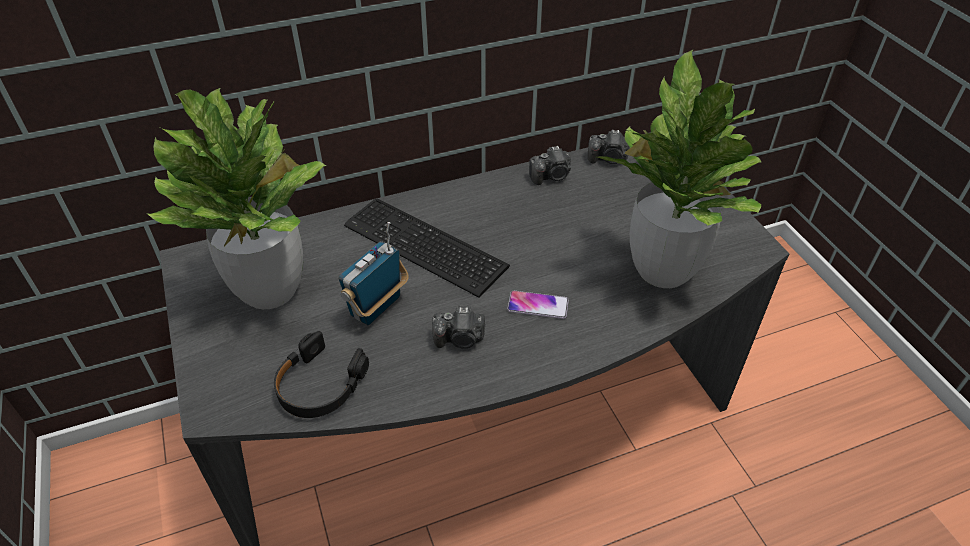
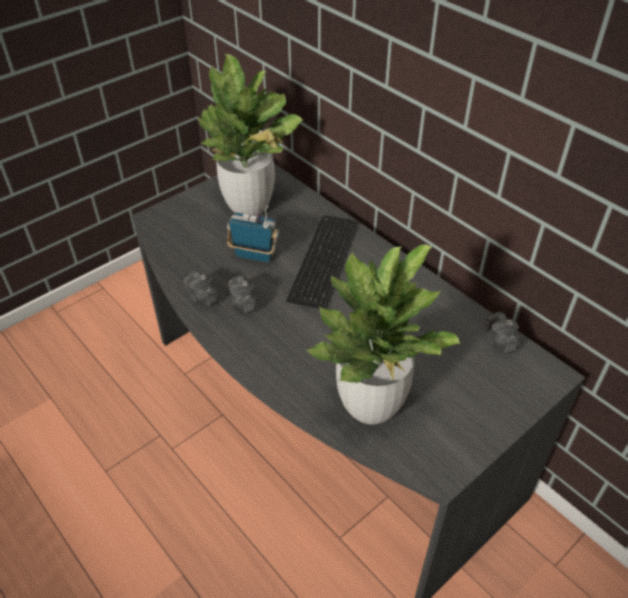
camera: 70 degrees right, 0 degrees up
(319, 385) = (182, 252): black headphones -> none
(538, 305) = (293, 335): phone -> none
(551, 176) = (448, 309): camera -> camera (202, 297)

